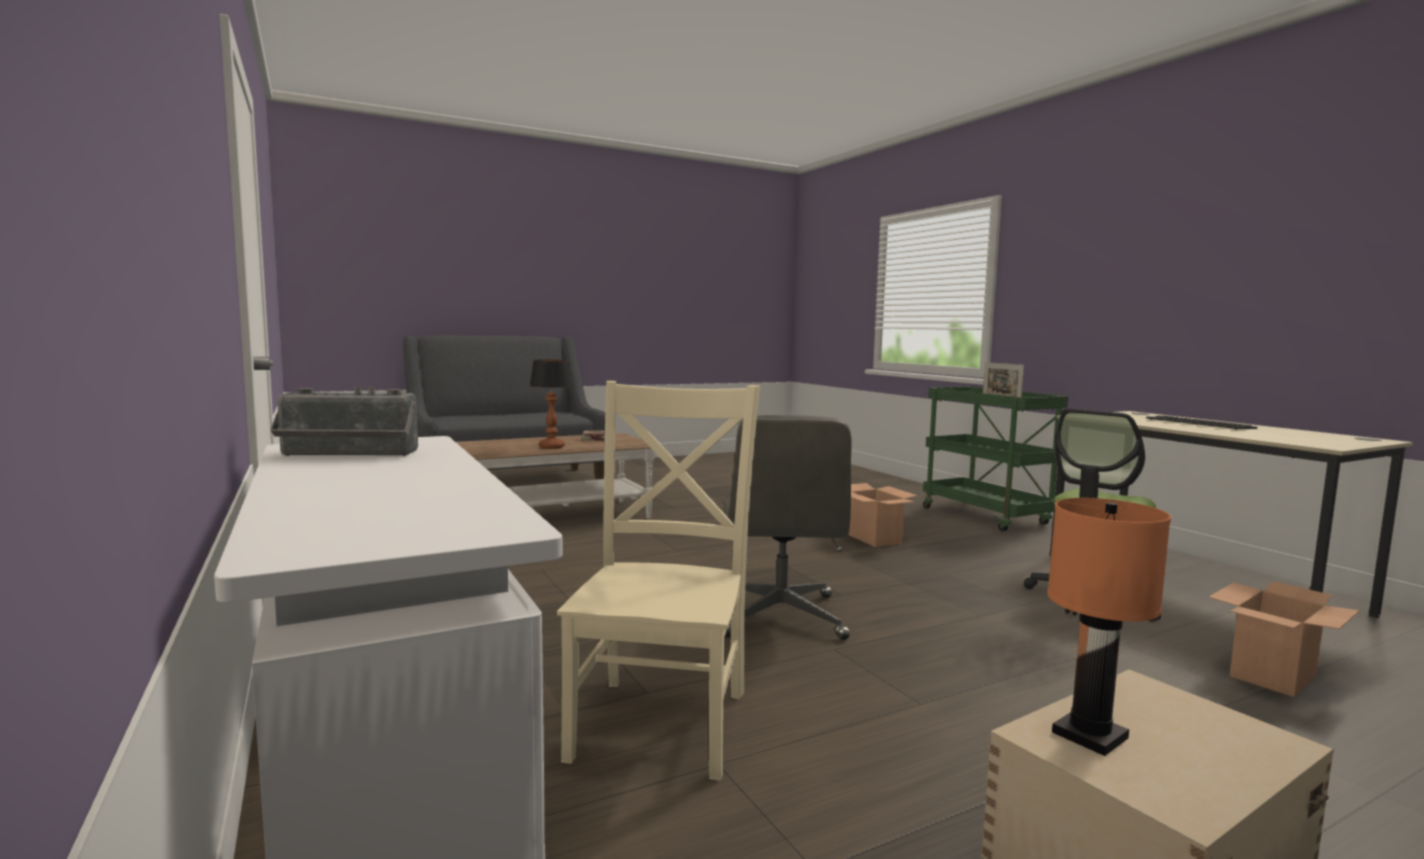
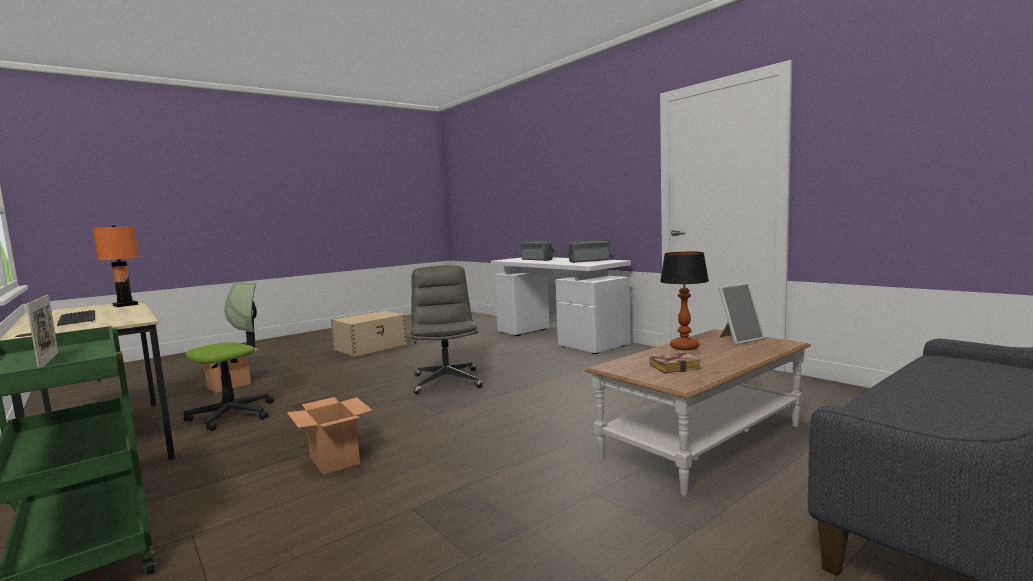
camera: 170 degrees right, 0 degrees up
(394, 495) = (538, 259): none -> radio
(488, 447) = (739, 339): none -> picture frame
(663, 719) = (489, 350): beige chair -> none
(1090, 736) = (383, 315): orange table lamp -> orange table lamp (125, 305)

